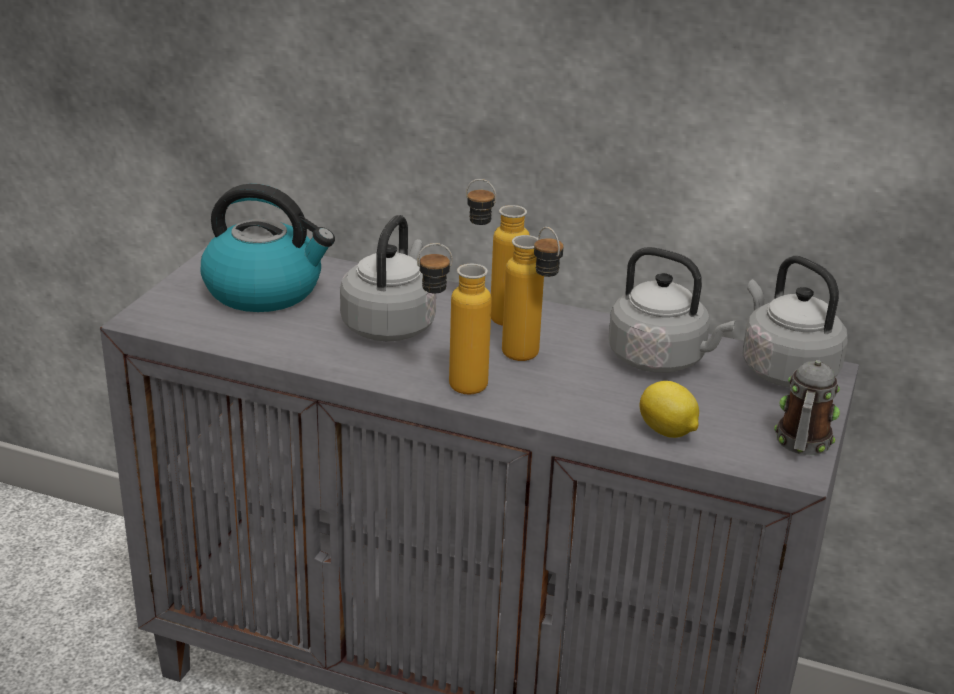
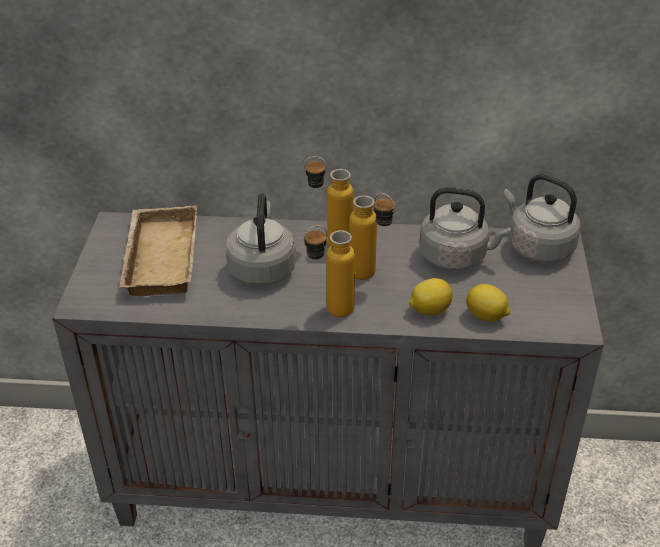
camera: 15 degrees left, 10 degrees up
(265, 290) = (158, 257): kettle -> beige tray
(590, 409) = (429, 310): none -> lemon
(801, 445) = (573, 307): mug -> none

